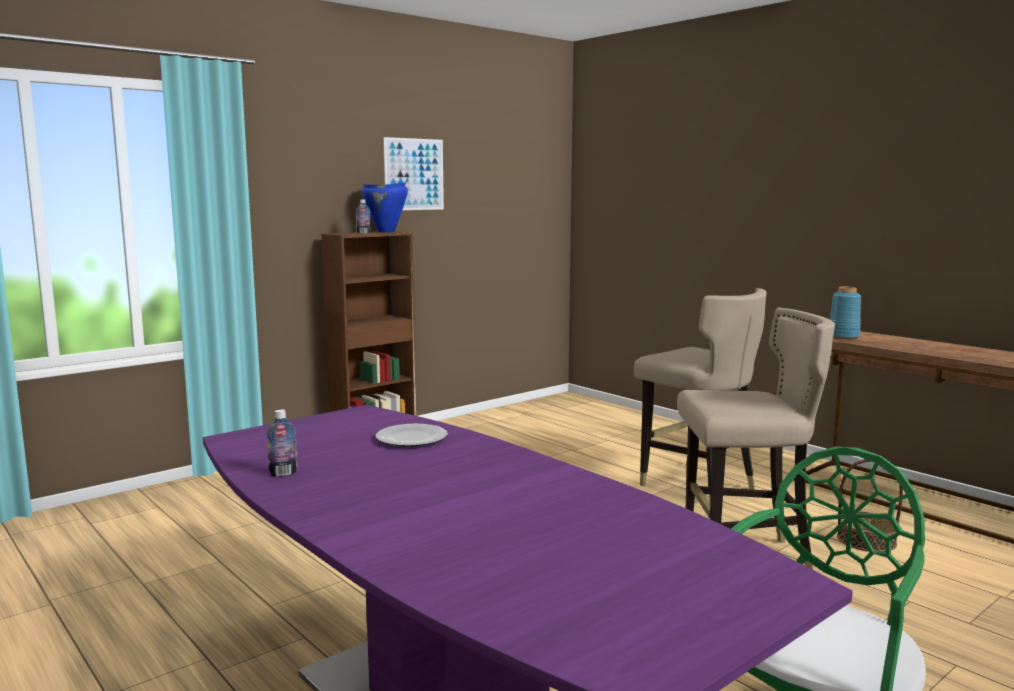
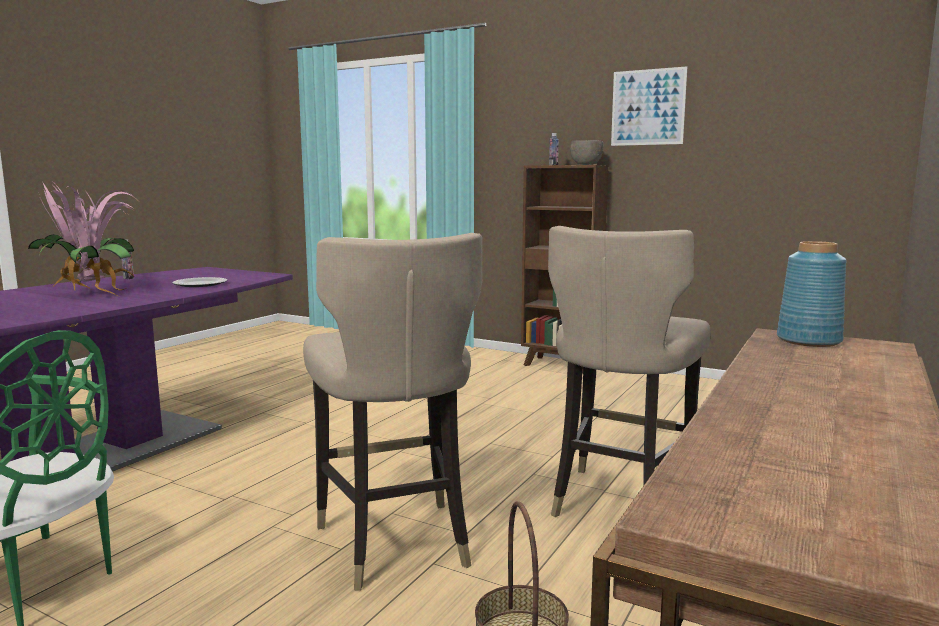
camera: 70 degrees right, 0 degrees up
(386, 231) = (586, 164): blue cooking pot -> grey bowl
(441, 485) = (91, 294): none -> potted plant

